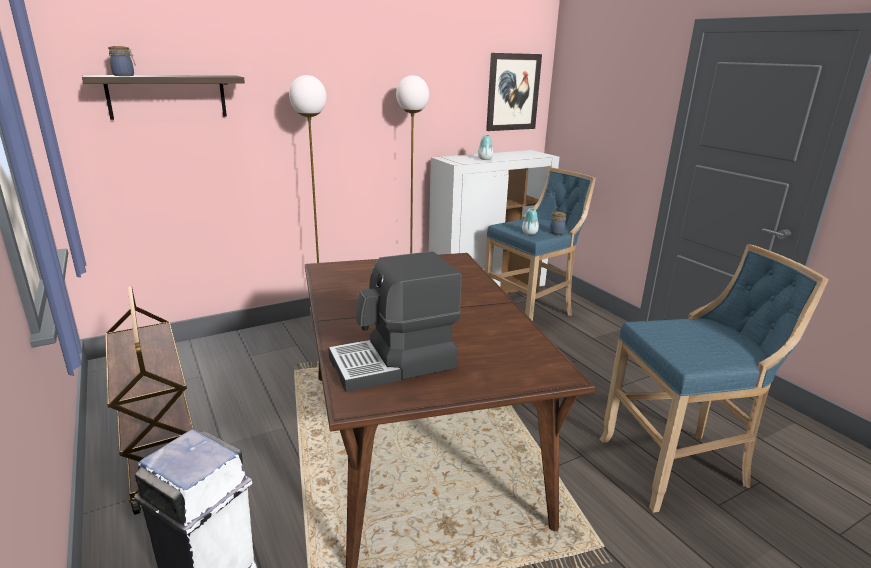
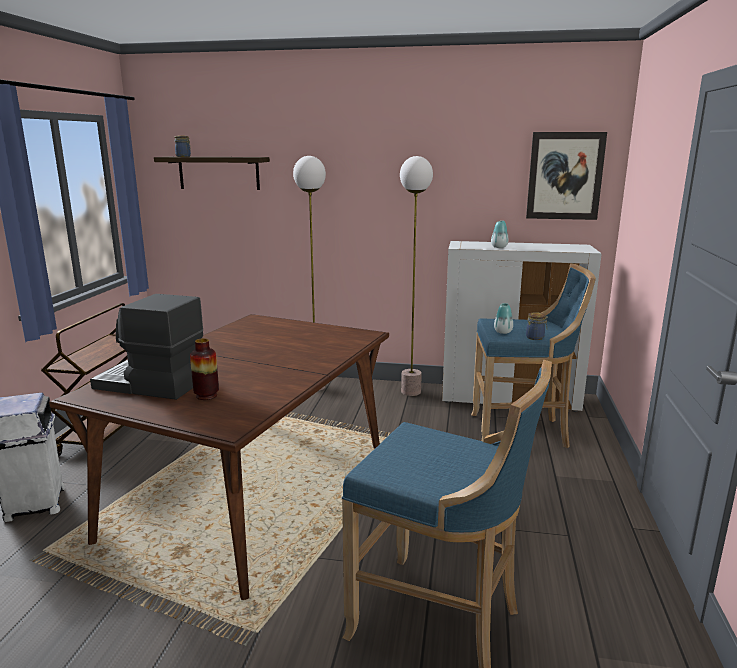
camera: 40 degrees right, 5 degrees down
(471, 354) = (206, 396): none -> vase

